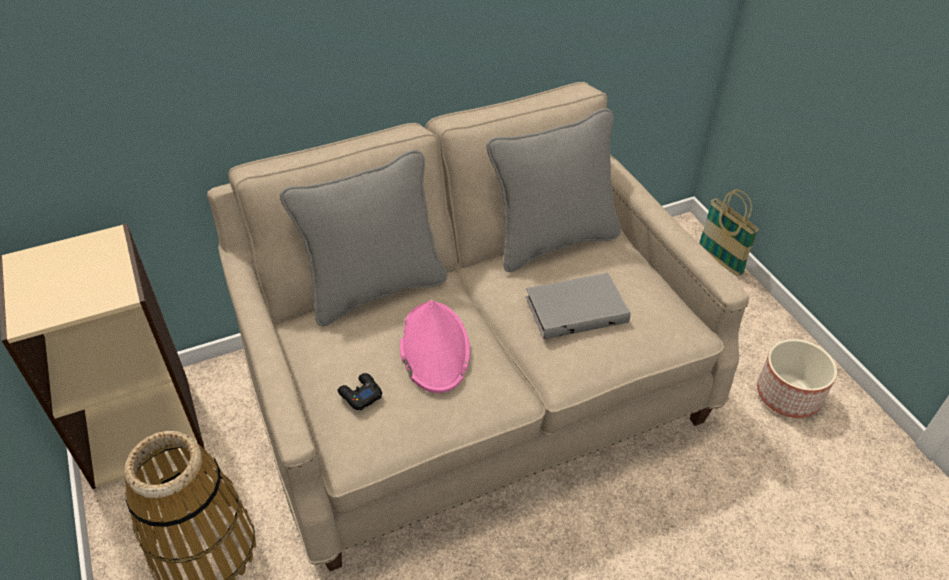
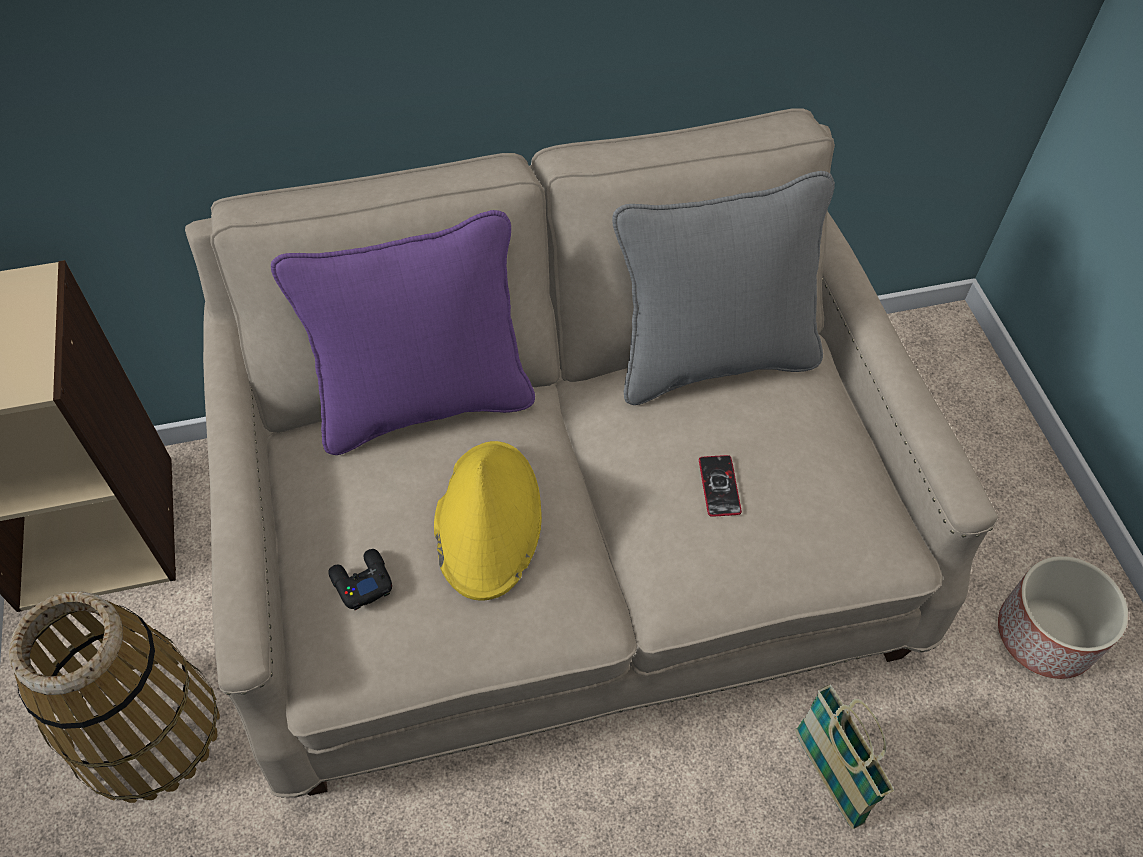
camera: 10 degrees right, 10 degrees up
(375, 289) = (424, 403): grey pillow -> purple pillow
(434, 347) = (487, 519): pink hat -> yellow hat
(576, 308) = (719, 486): grey book -> phone
(719, 261) = (991, 392): basket -> basket (827, 777)

